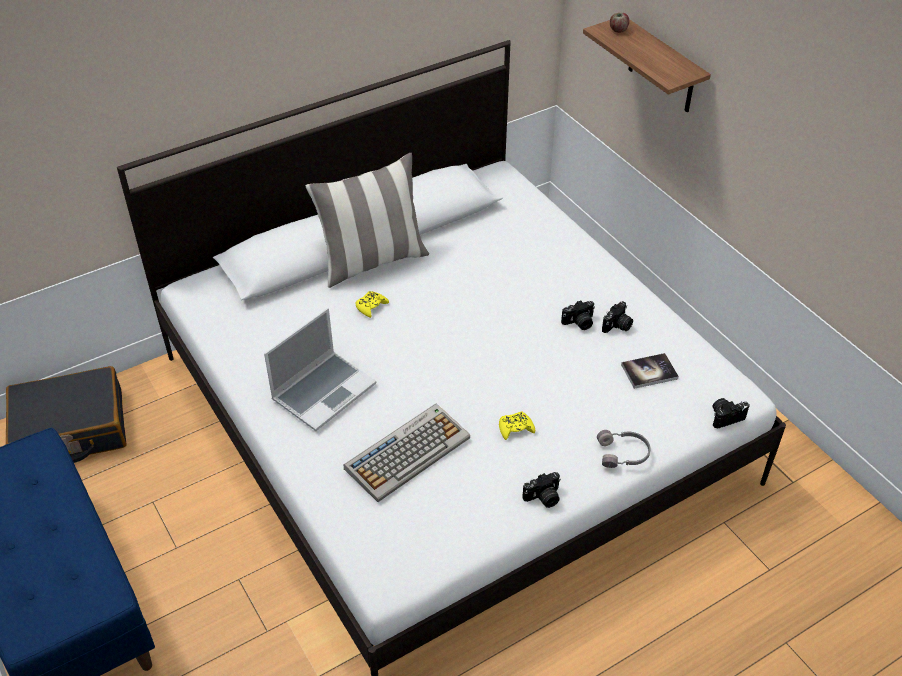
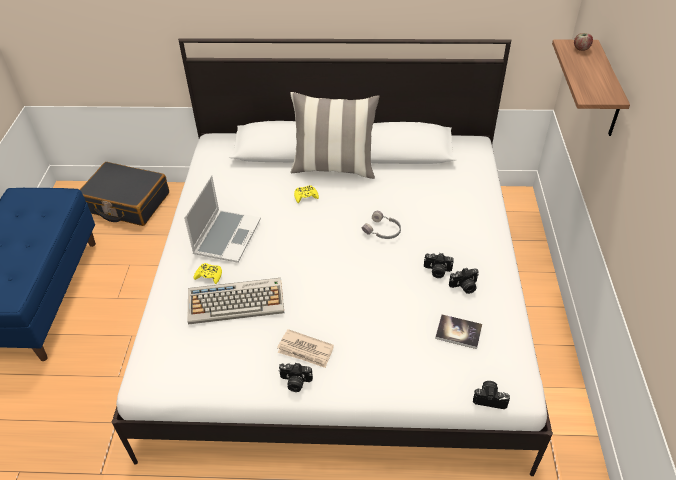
camera: 35 degrees right, 0 degrees up
(324, 391) = (226, 236): laptop -> laptop turned 60 degrees counterclockwise
(515, 428) = (322, 323): yellow game controller -> yellow game controller (209, 275)
(525, 463) = (305, 350): none -> newspaper
(623, 454) = (381, 383): grey headphones -> grey headphones (382, 231)

